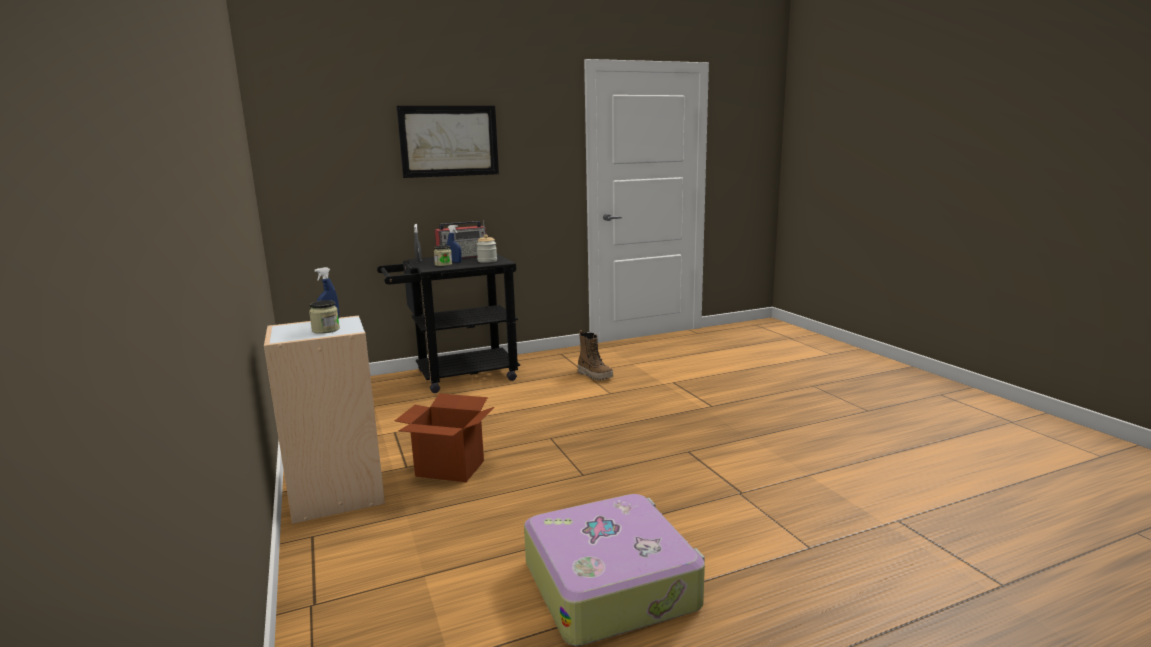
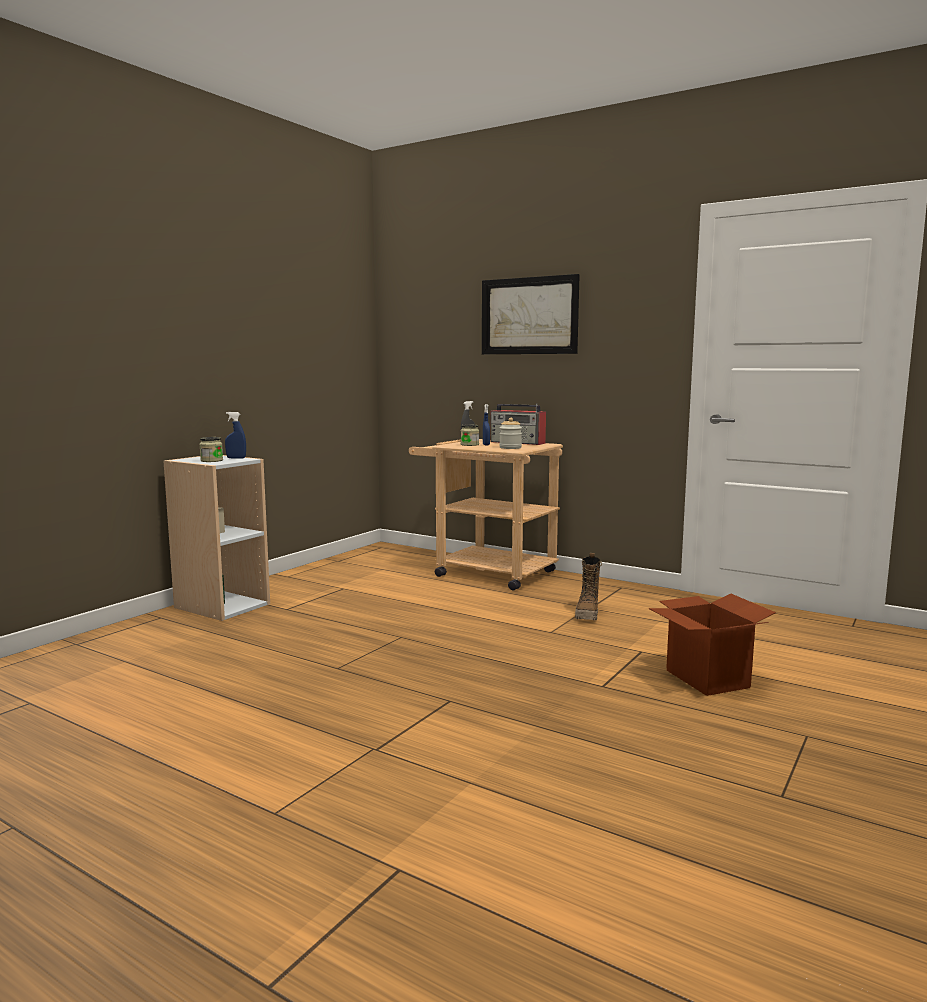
camera: 55 degrees right, 5 degrees down
(449, 469) = (297, 621): cardboard box -> cardboard box (706, 678)
(457, 376) = (486, 572): black cart -> beige cart
(611, 583) = (145, 726): suitcase -> none

